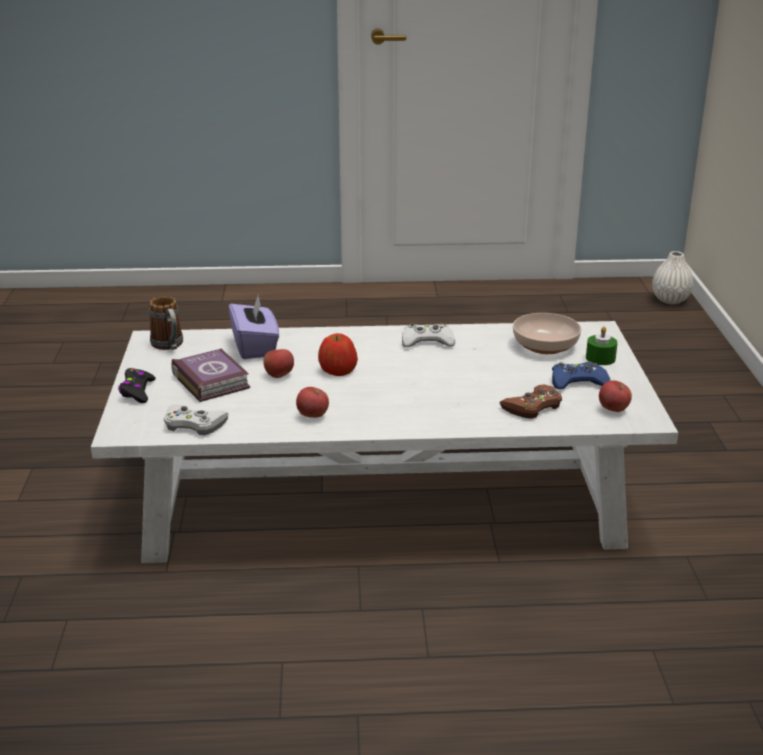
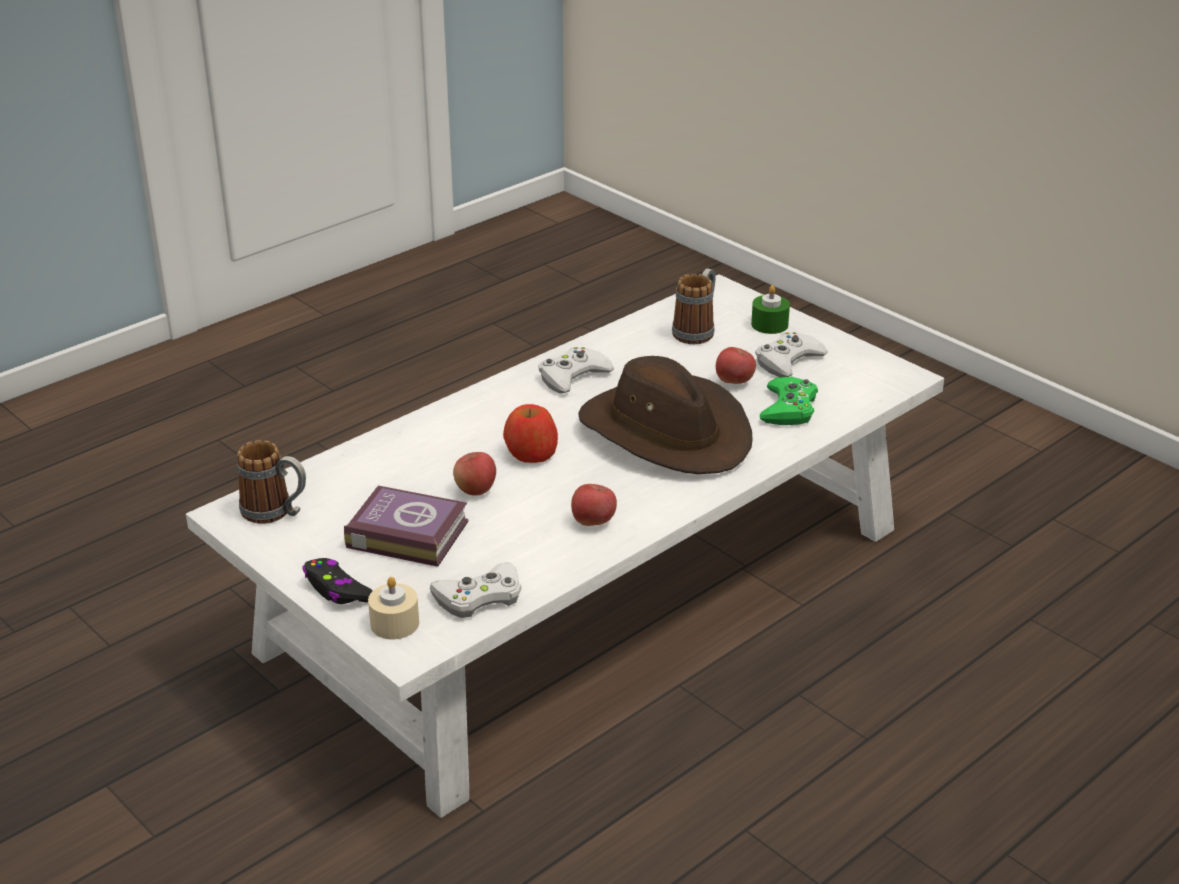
camera: 40 degrees left, 5 degrees up
(136, 418) = (394, 623): none -> beige candle
(255, 347) = (387, 466): purple tissue box -> none
(433, 389) = (666, 432): none -> brown hat
(532, 407) = (789, 408): brown game controller -> green game controller
(545, 345) = (697, 330): bowl -> mug
(578, 382) = (788, 361): blue game controller -> white game controller
(613, 410) = (862, 378): apple -> apple (734, 382)
(670, 300) = (592, 225): white vase -> none

